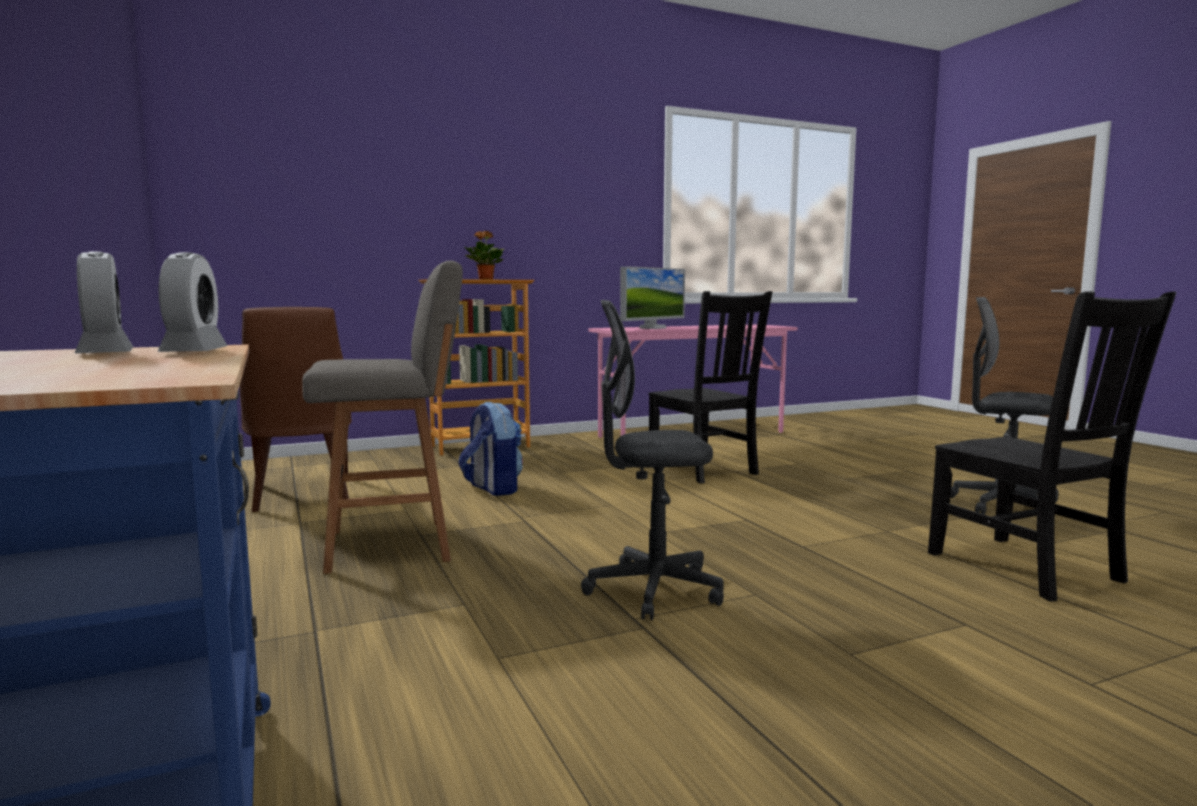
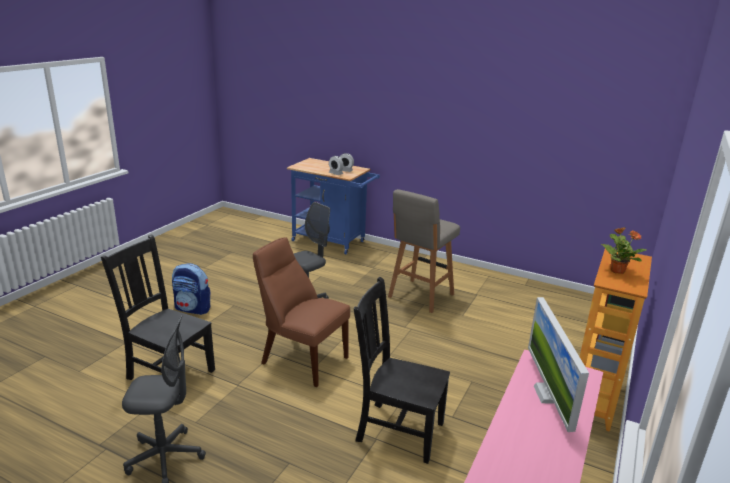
camera: 140 degrees right, 15 degrees up
(301, 495) = (524, 307): brown chair -> brown chair (301, 359)
(492, 488) = (467, 346): backpack -> backpack (193, 309)

